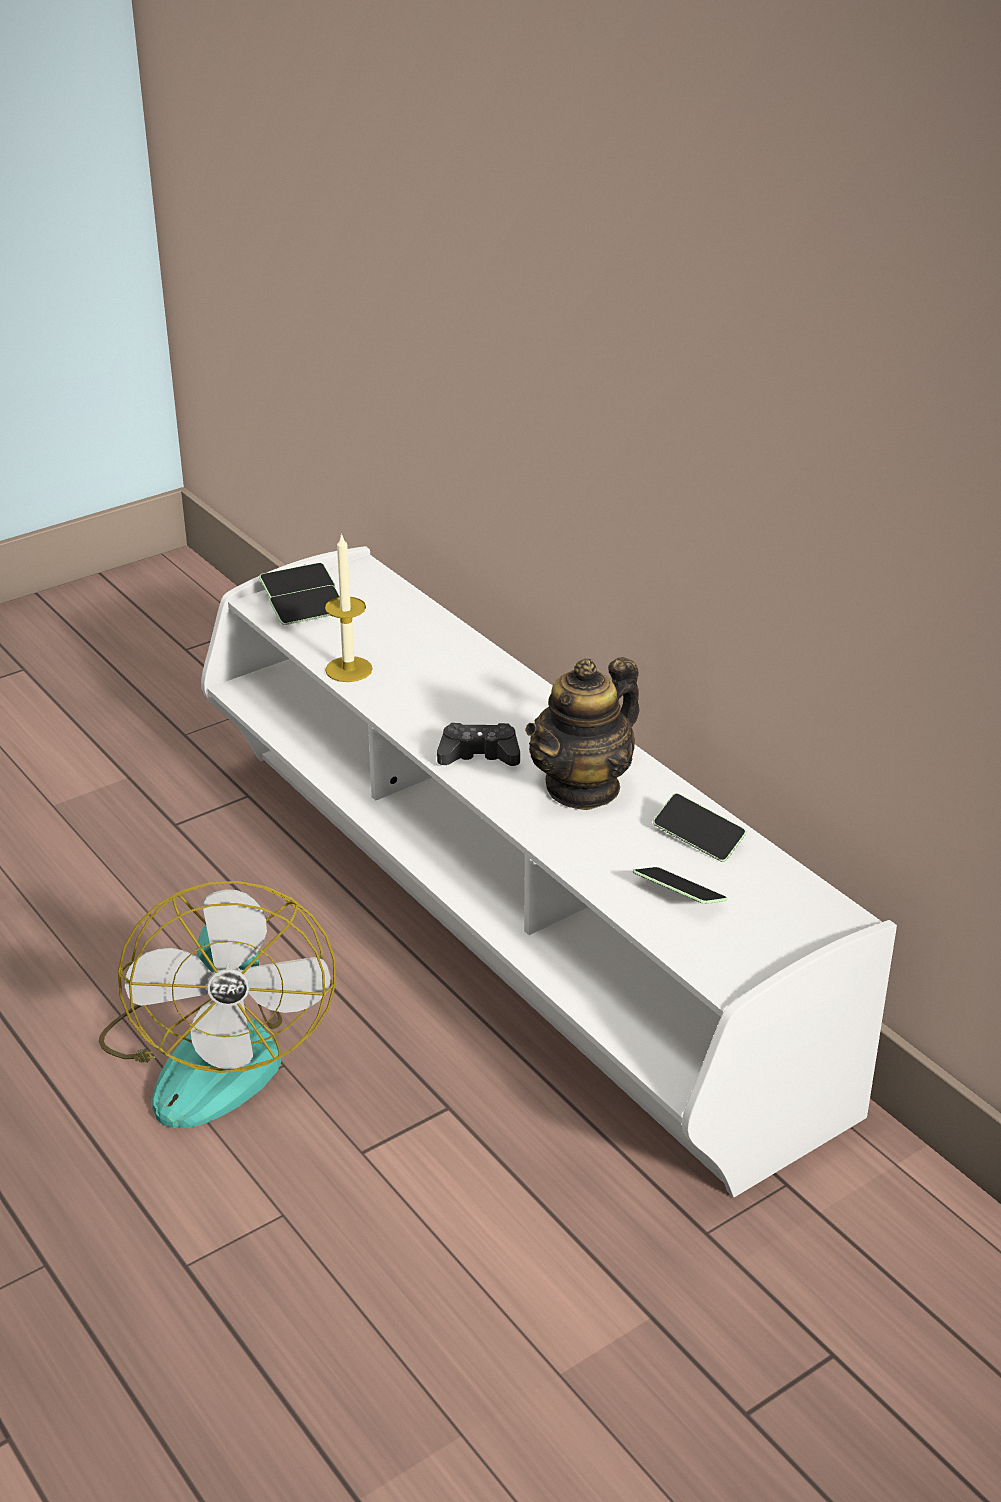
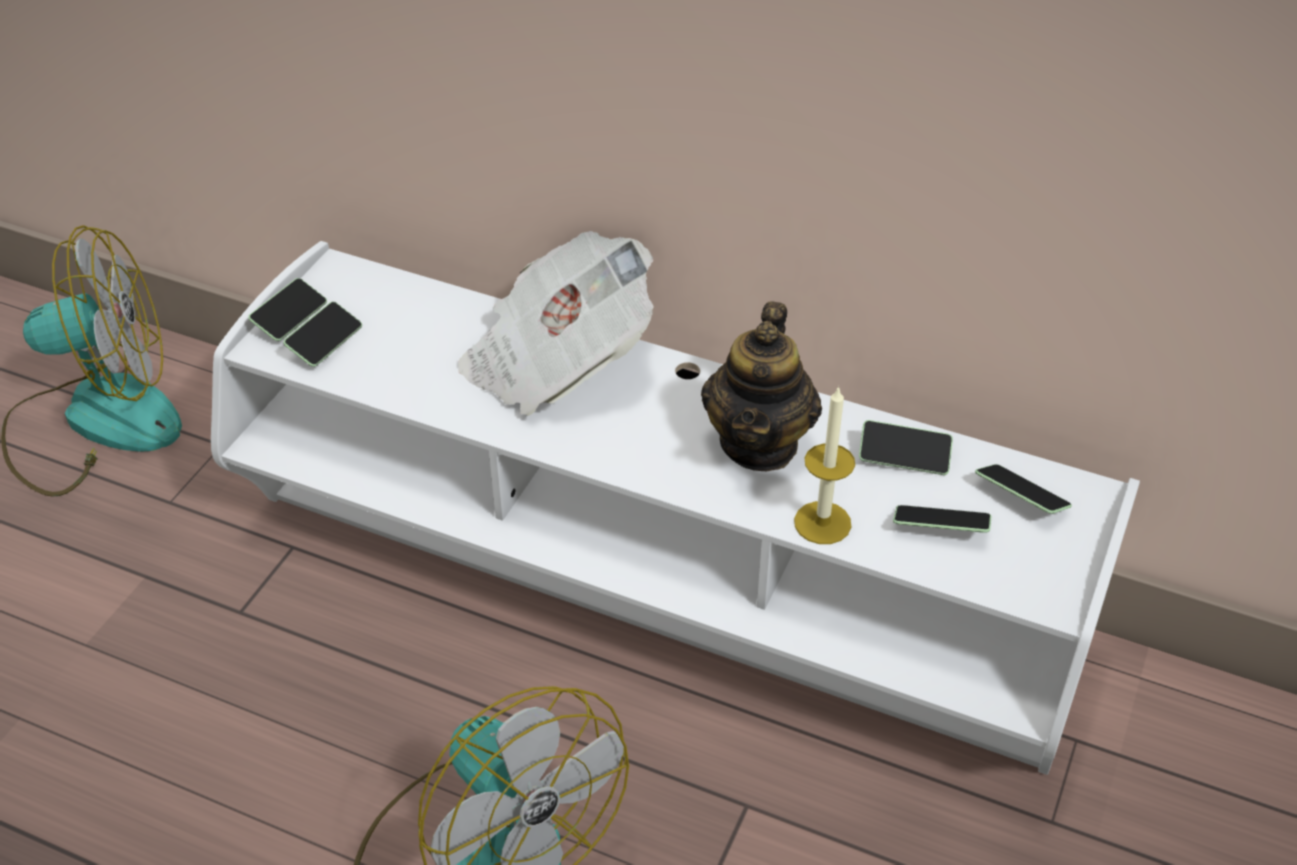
camera: 30 degrees left, 10 degrees up
(175, 663) = (94, 421): none -> fan
(348, 669) = (422, 394): candle -> candle (822, 523)
(473, 680) = (557, 361): none -> newspaper
(479, 755) = (634, 445): black game controller -> none
(773, 901) = (1020, 498): none -> phone

